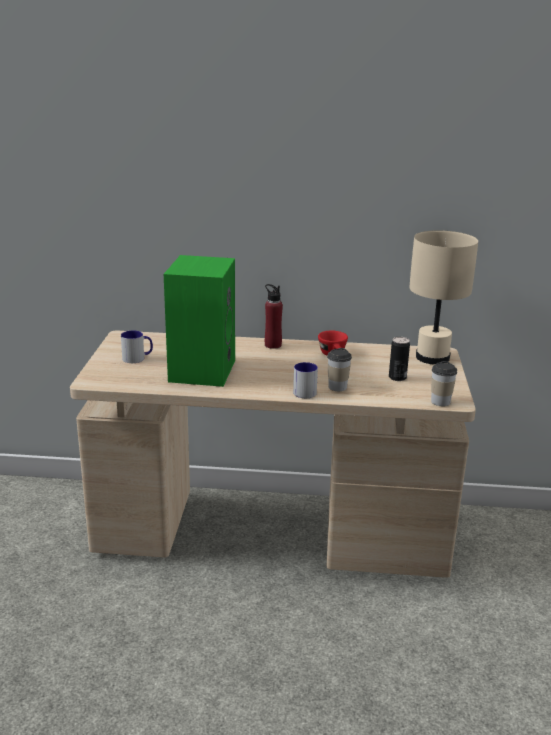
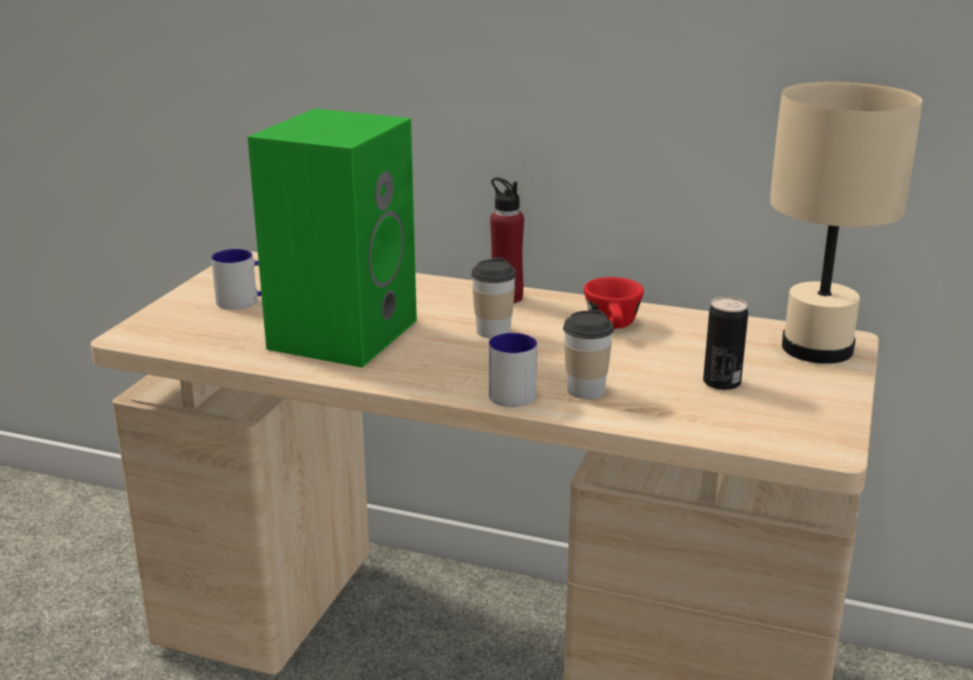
camera: 15 degrees right, 0 degrees up
(440, 402) = (792, 443): cup -> cup (493, 331)

